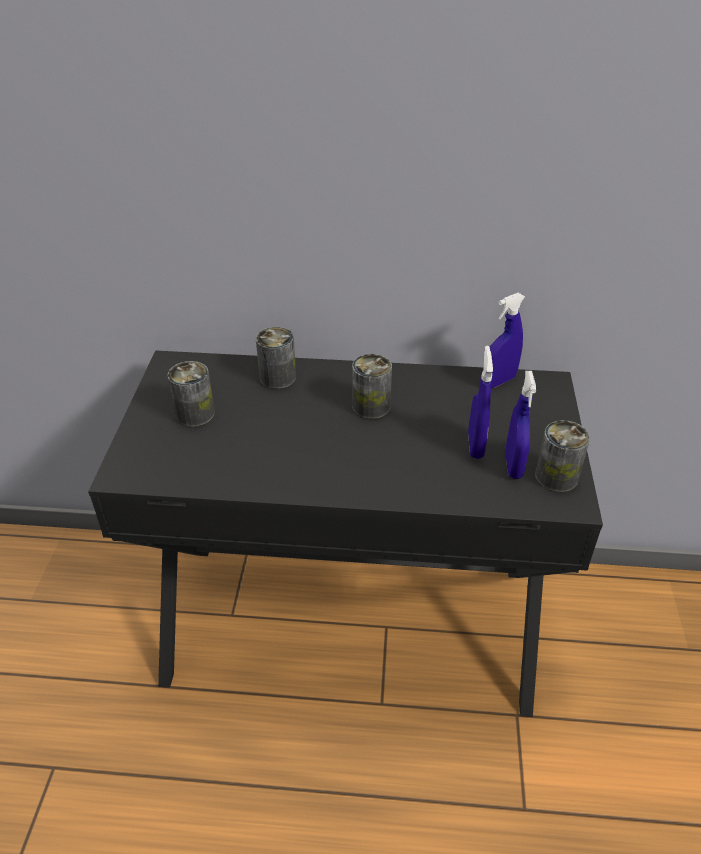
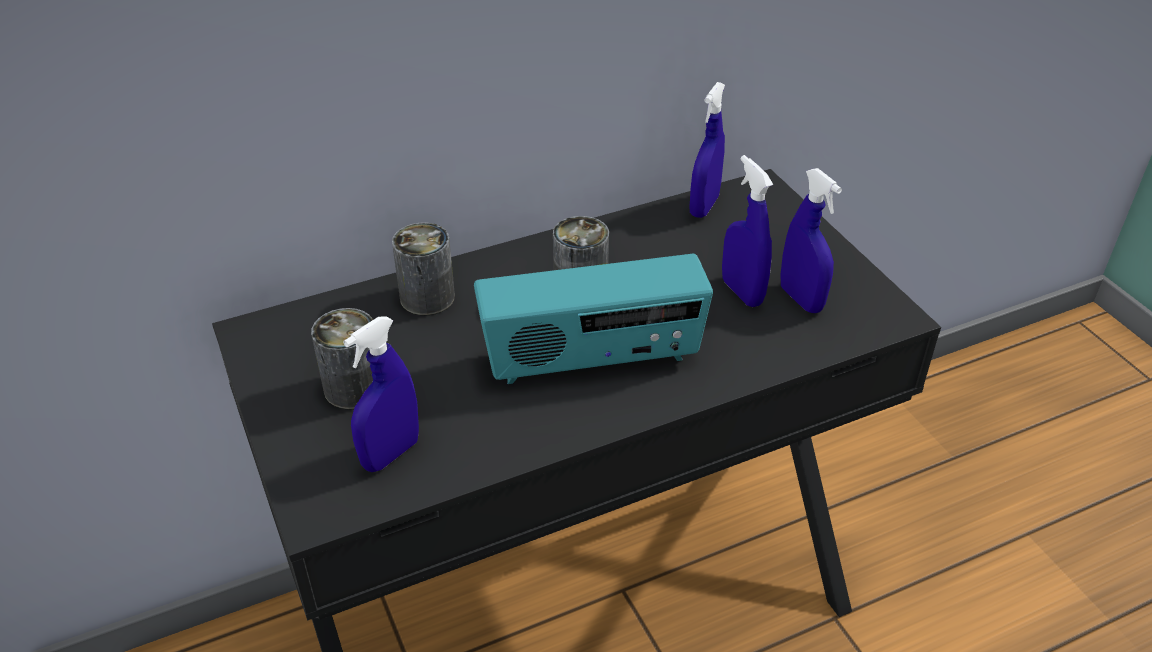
camera: 30 degrees left, 0 degrees up
(182, 459) = (390, 454): none -> blue spray bottle
(341, 451) = (592, 360): none -> radio
(556, 476) = (855, 293): can -> none

